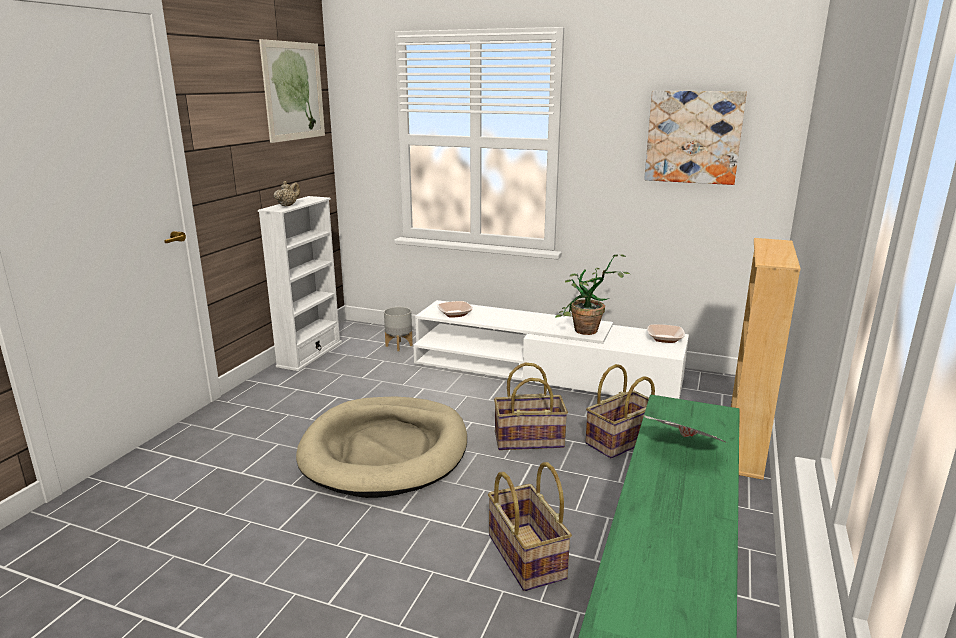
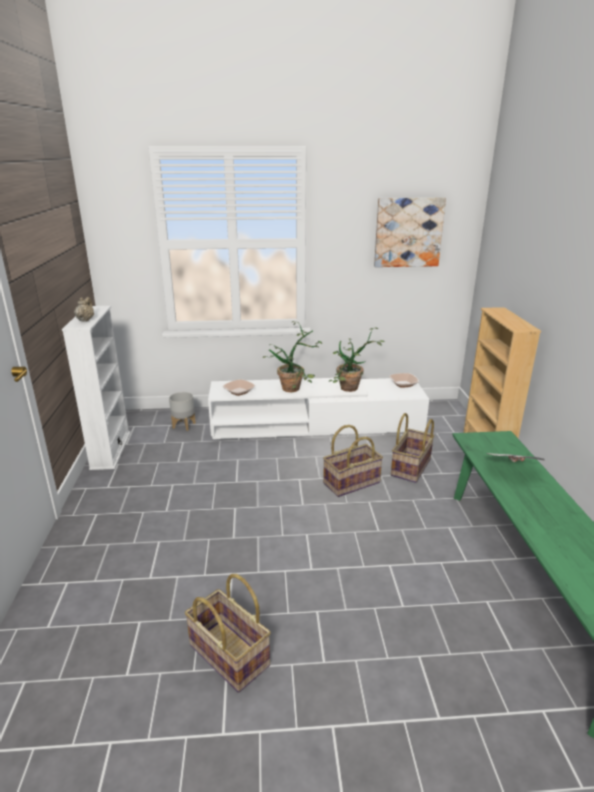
camera: 25 degrees left, 5 degrees up
(293, 91) = (61, 207): picture -> none
(385, 450) = (255, 521): beige dog bed -> none
(521, 321) = (296, 388): none -> potted plant
(524, 556) = (423, 574): basket -> basket (228, 656)

